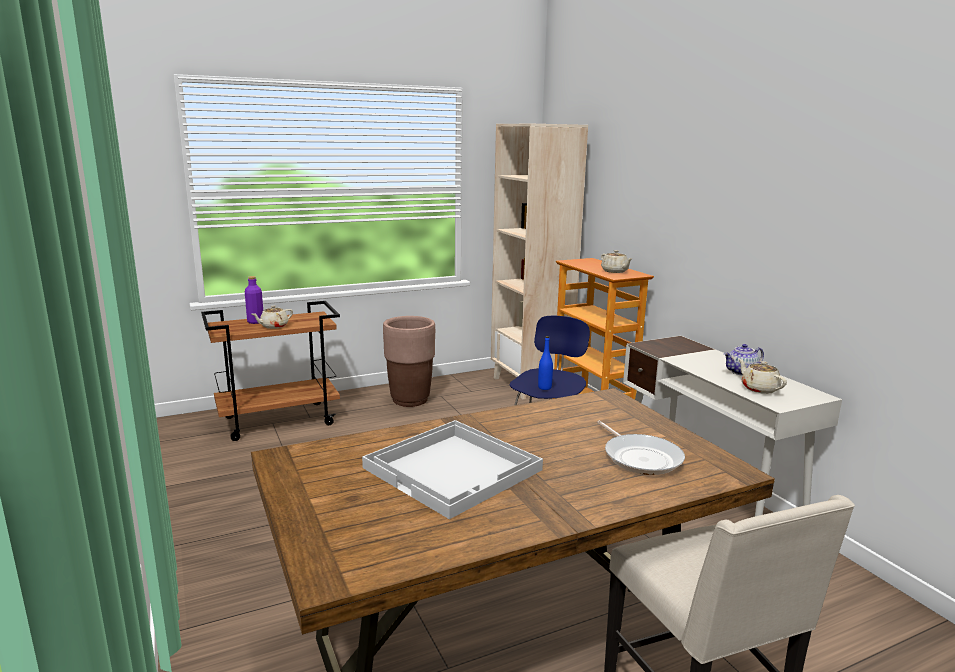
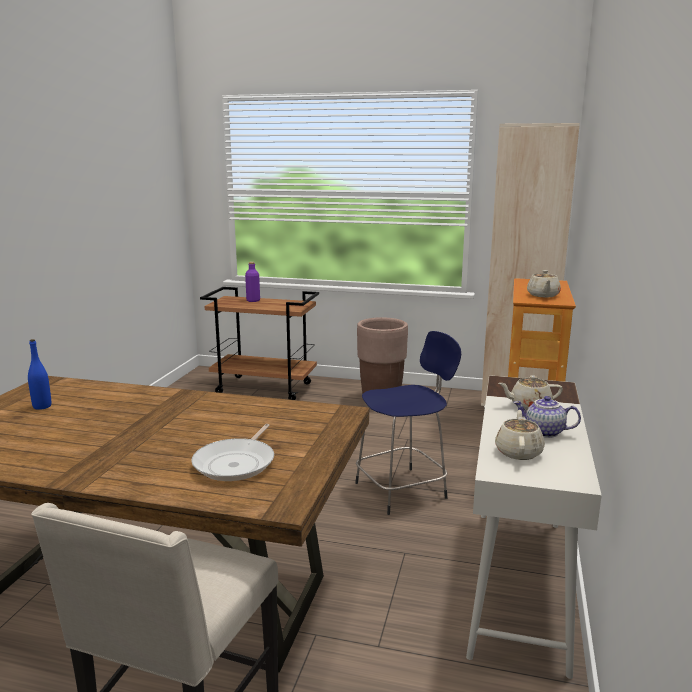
camera: 40 degrees right, 0 degrees up
(273, 326) = (256, 305): beige teapot -> beige teapot (529, 406)
(454, 469) = (104, 422): white tray -> none
(544, 387) = (389, 402): blue bottle -> blue bottle (42, 406)

